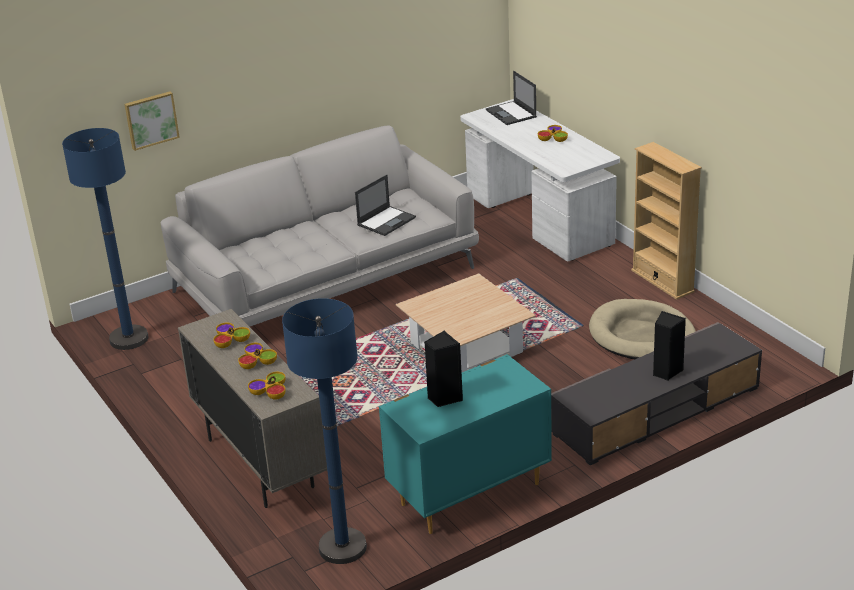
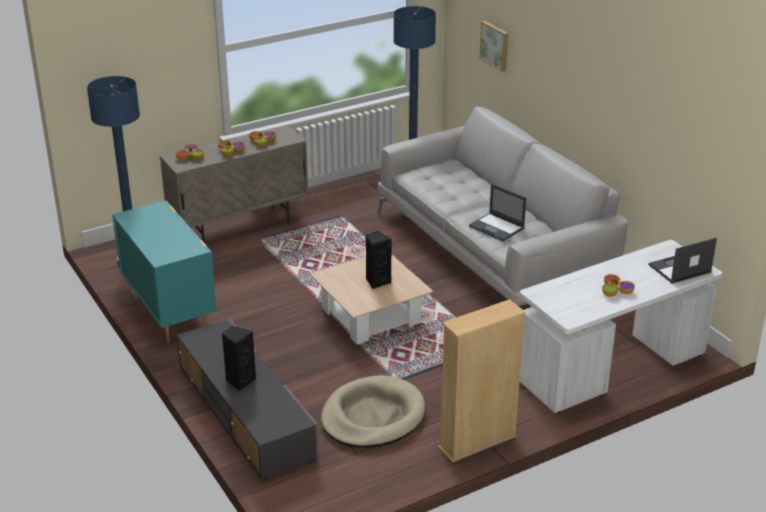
camera: 90 degrees right, 0 degrees up
(444, 398) = (163, 224): black speaker -> black speaker (377, 281)

